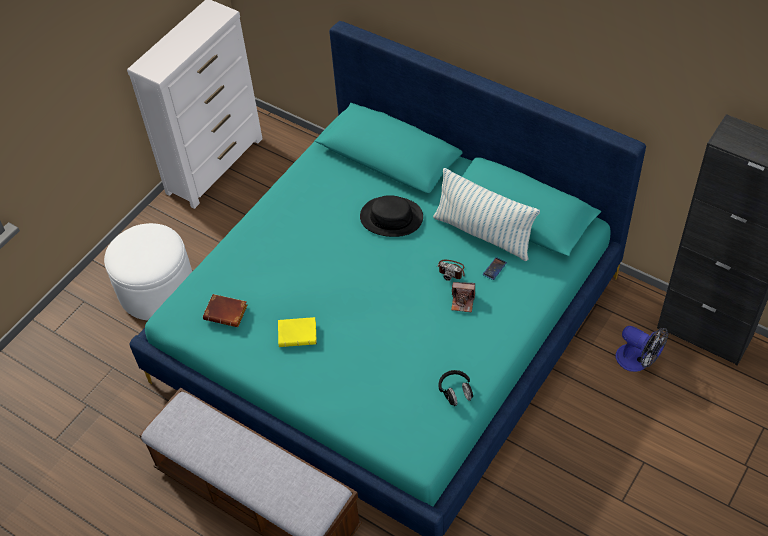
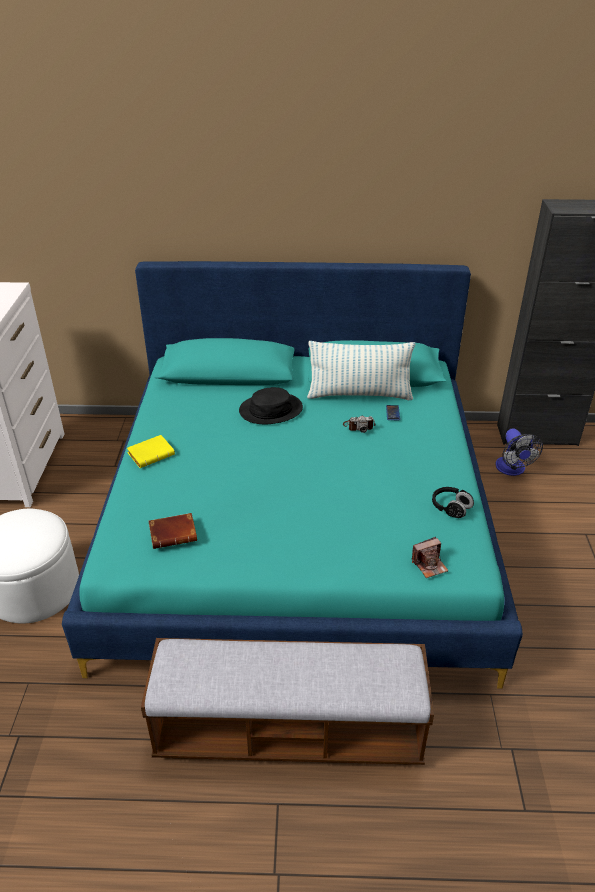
camera: 35 degrees left, 15 degrees down
(298, 333) = (263, 523): yellow book -> yellow book (151, 454)
(463, 302) = (390, 443): camera -> camera (429, 565)
(638, 361) = (512, 470): fan -> fan turned 75 degrees clockwise

